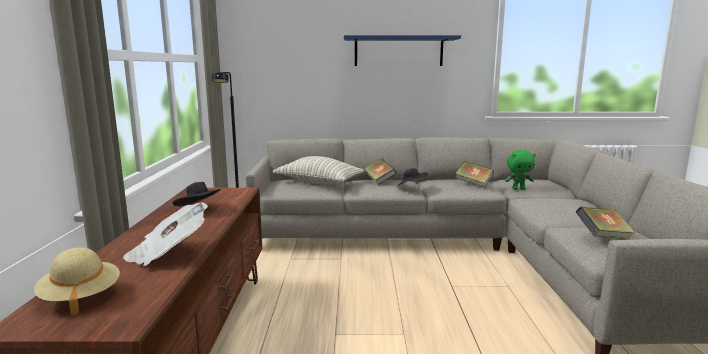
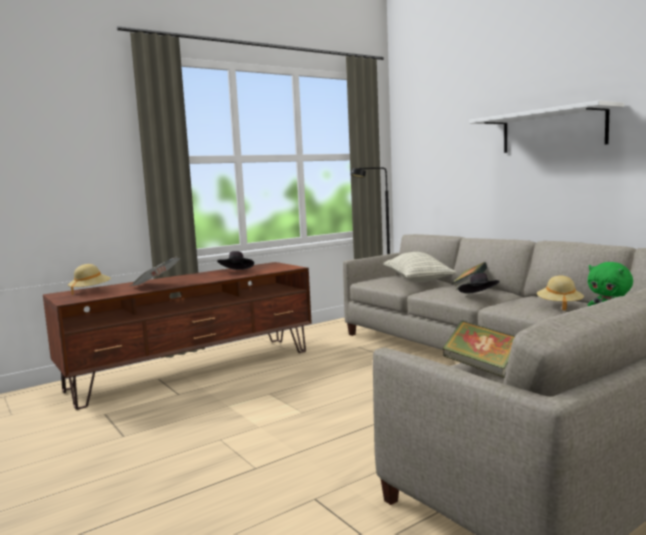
camera: 55 degrees right, 5 degrees down
(398, 51) = (552, 130): blue shelf -> white shelf
(473, 184) = (559, 305): book -> beige hat

